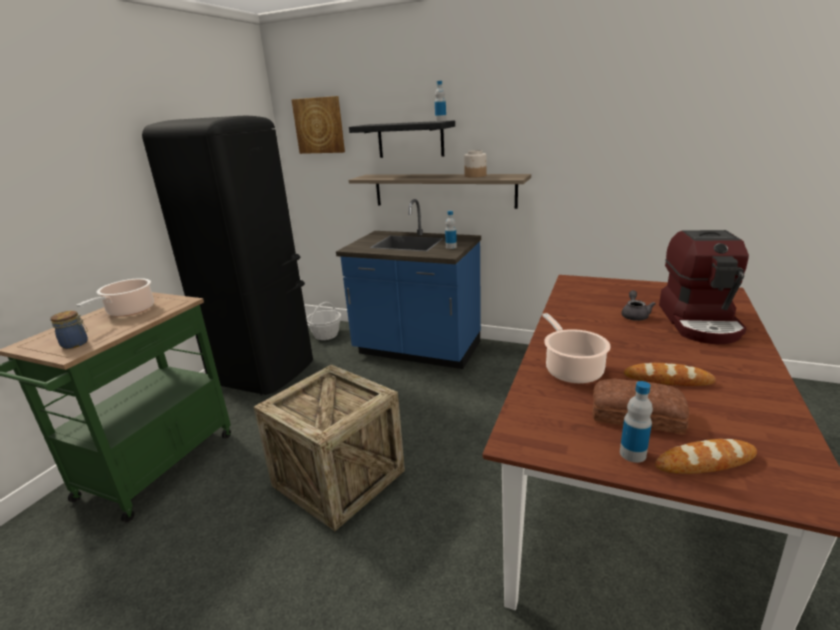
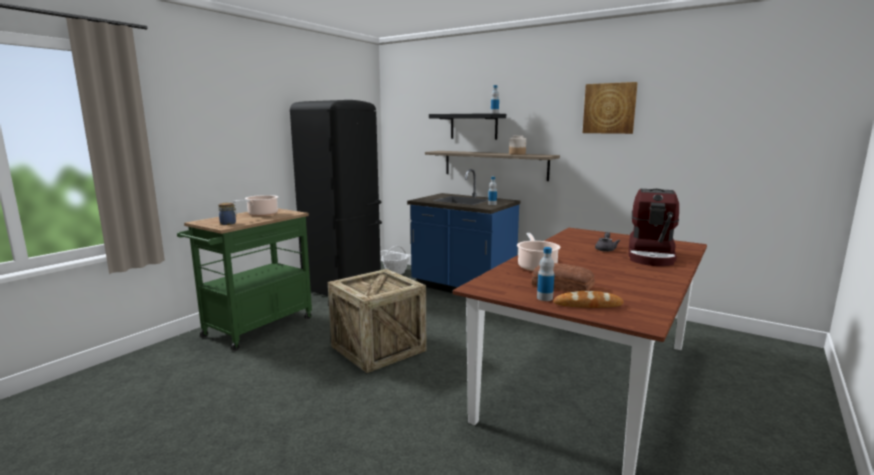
camera: 10 degrees right, 10 degrees down
(319, 125) = (411, 114): picture -> picture (609, 108)
(667, 379) = (598, 275): bread -> none

